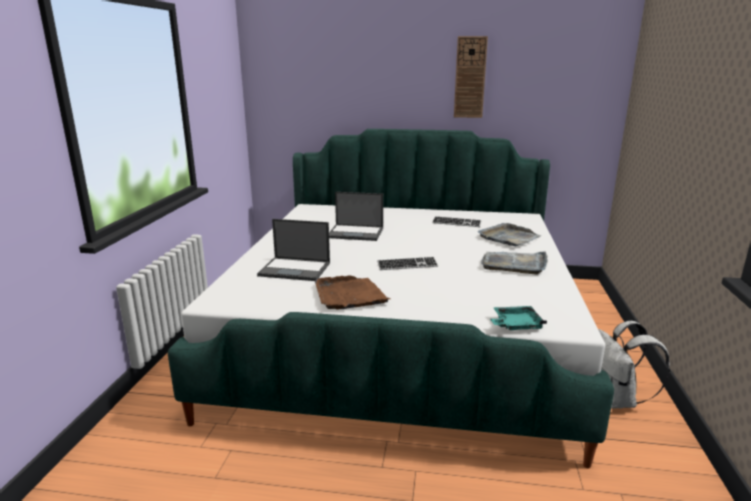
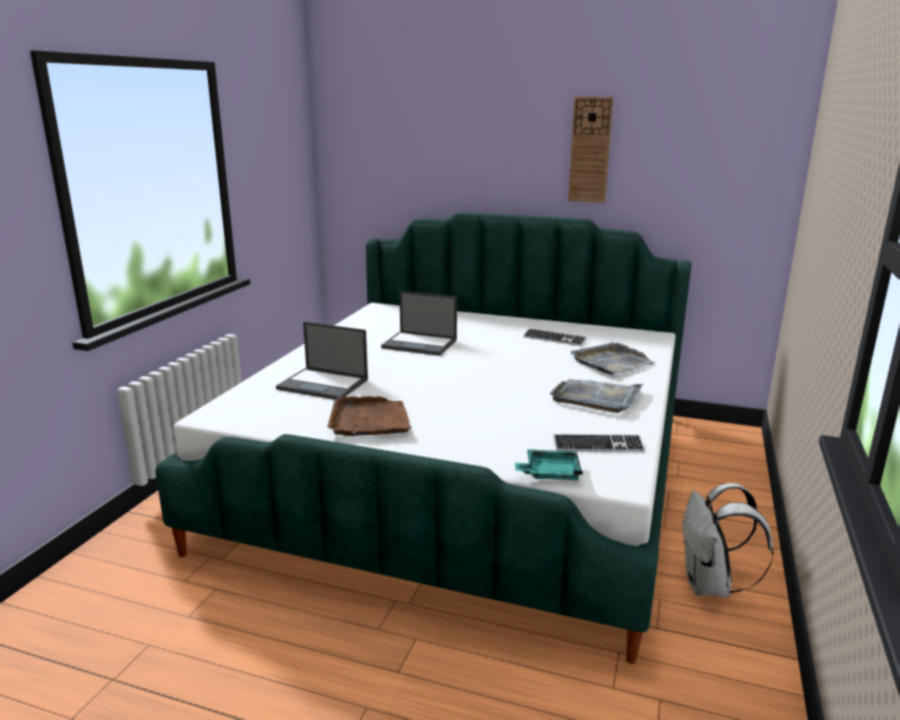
camera: 10 degrees right, 0 degrees up
(407, 265) = (460, 389): keyboard -> keyboard (598, 445)

